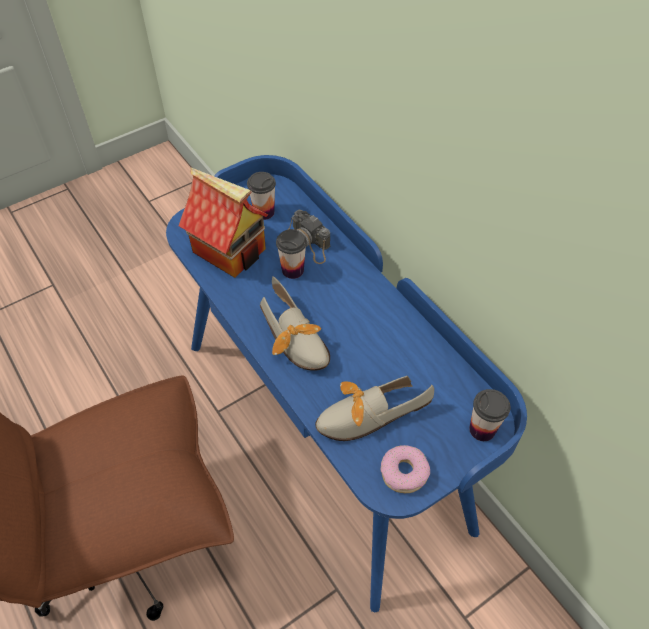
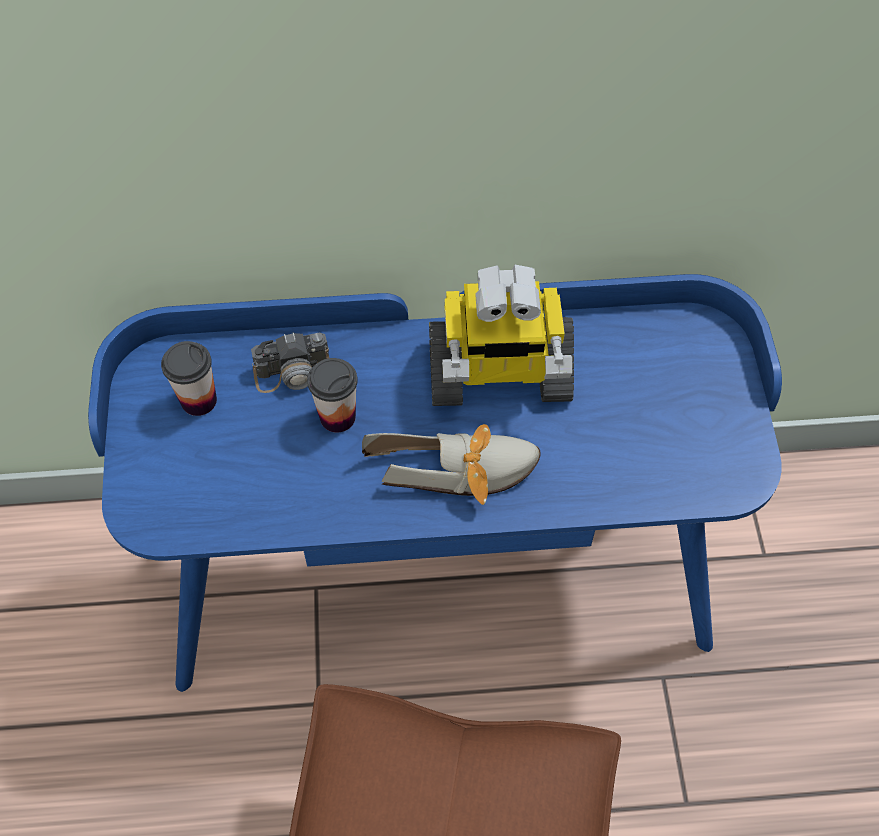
camera: 60 degrees left, 5 degrees up
(231, 250) = (242, 477): toy house -> none
(365, 415) = (625, 451): shoe -> none
(372, 327) = (498, 375): none -> toy robot
(404, 472) = (725, 451): donut -> none
(482, 429) = (710, 344): cup -> none

